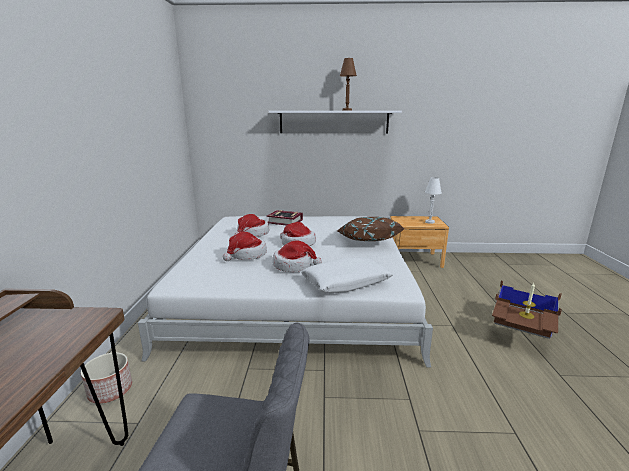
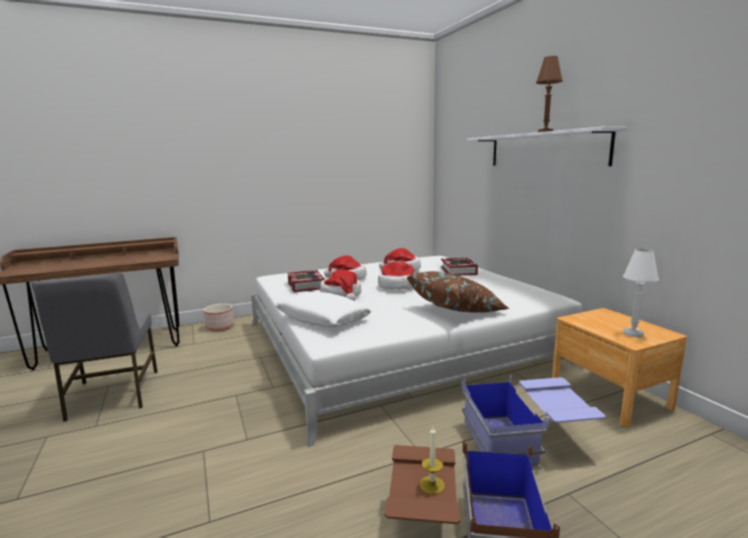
camera: 65 degrees right, 5 degrees down
(237, 275) = (305, 285): none -> book
(448, 292) = (526, 441): none -> blue storage box

